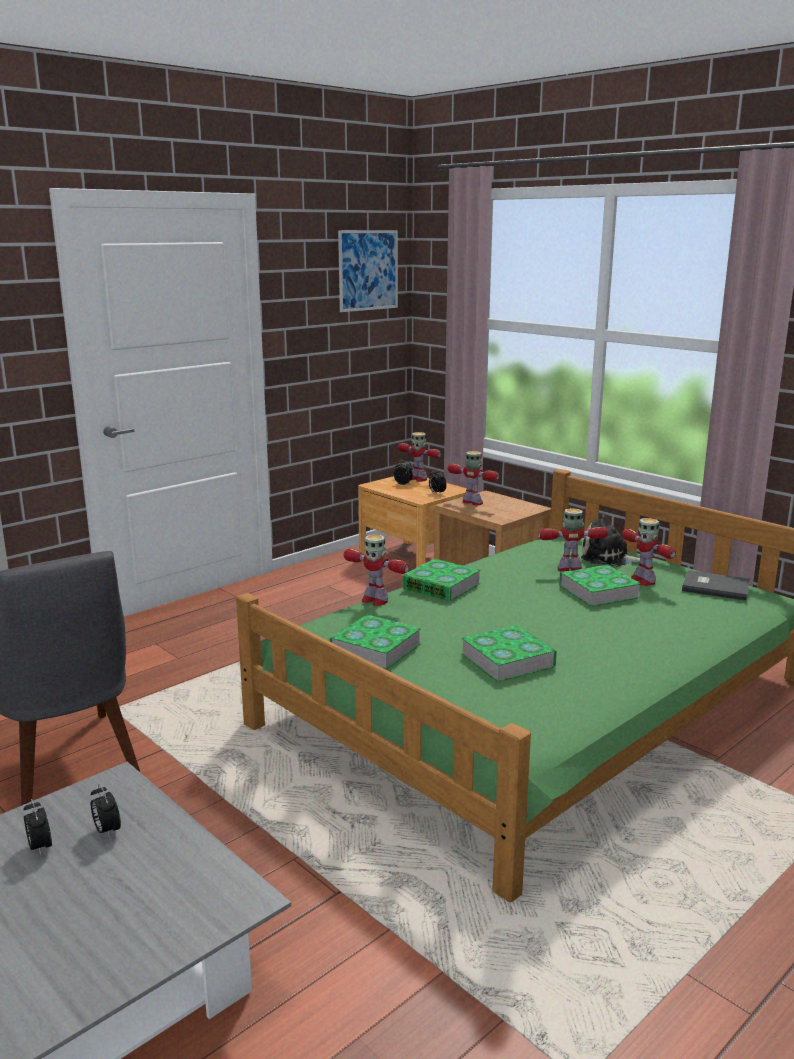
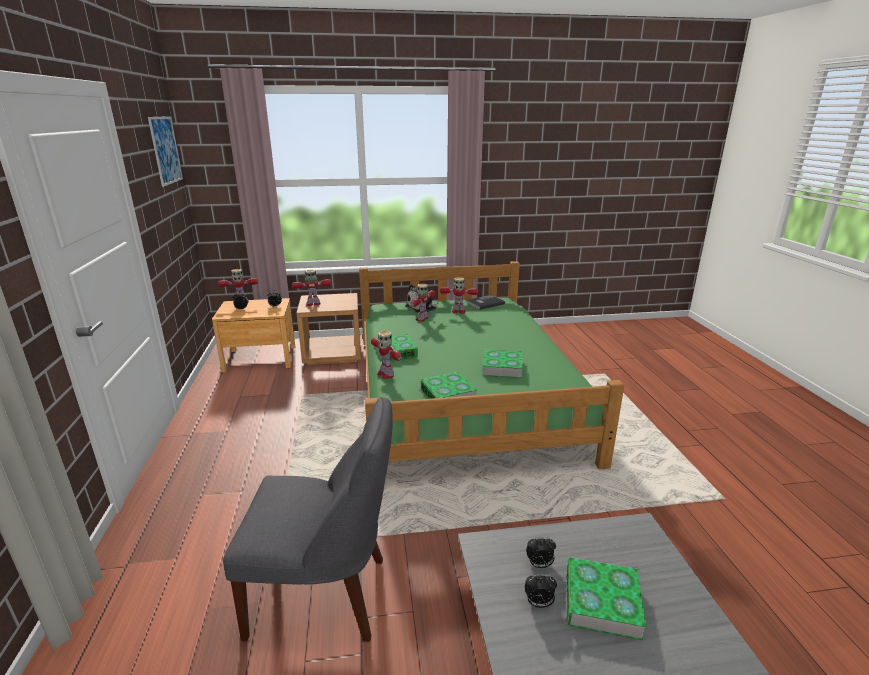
camera: 55 degrees left, 5 degrees up
(374, 600) = (385, 374): toy robot -> toy robot turned 75 degrees clockwise
(598, 591) = (456, 323): book -> book (602, 602)

